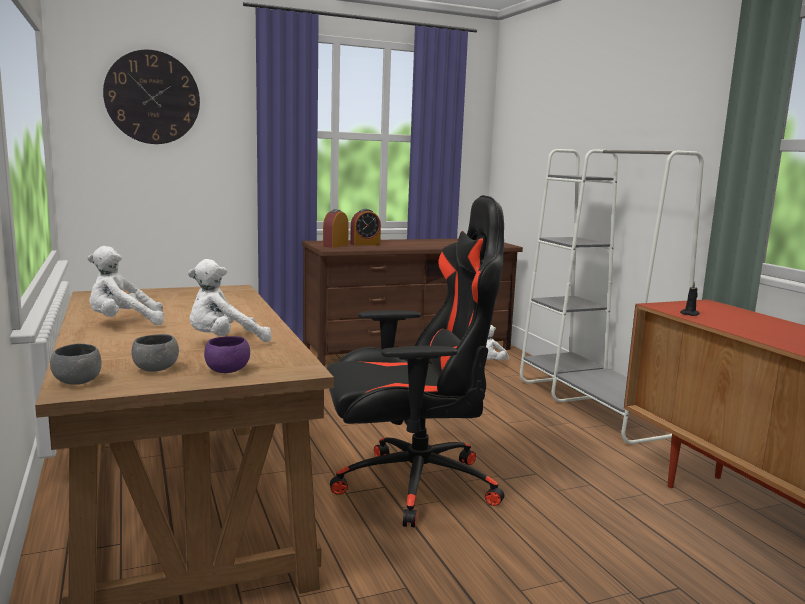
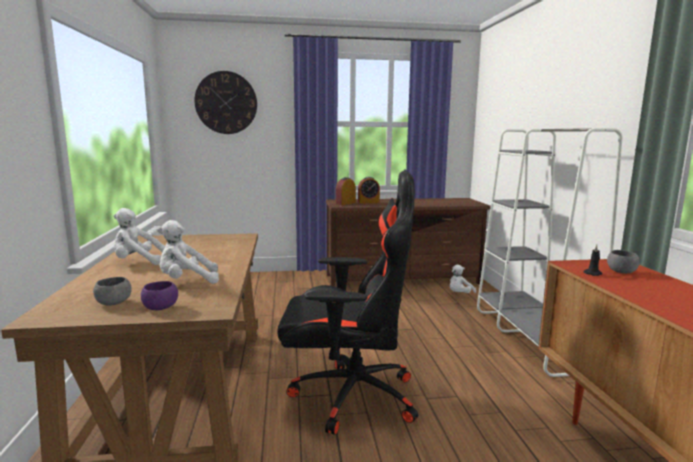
camera: 15 degrees right, 0 degrees up
(77, 382) = (50, 311): grey bowl -> grey bowl (621, 272)

